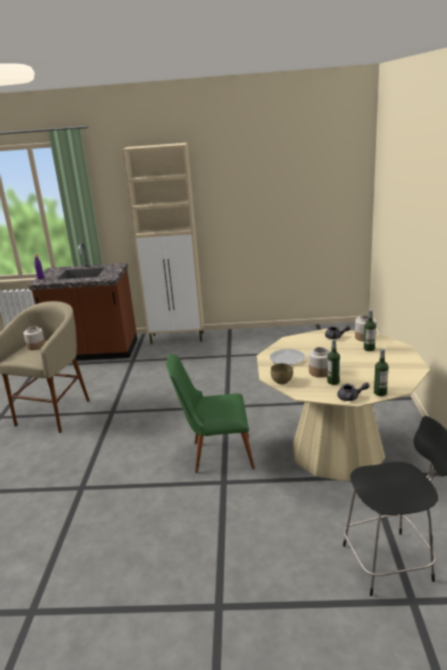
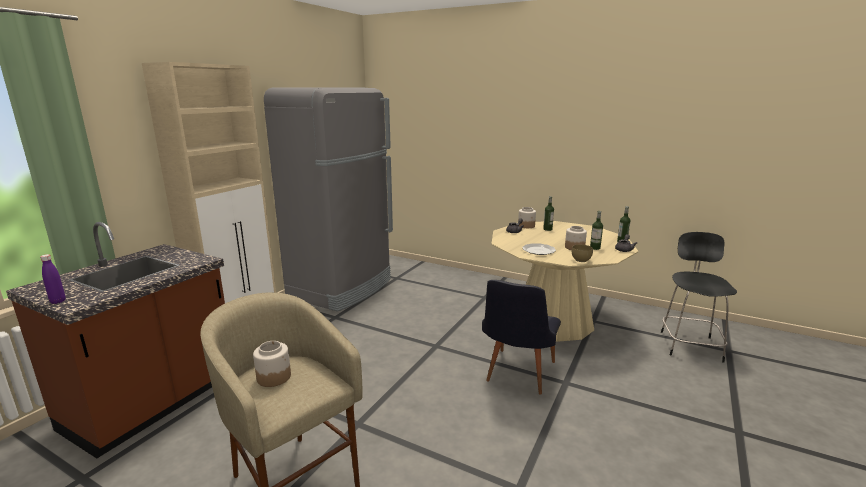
camera: 65 degrees left, 5 degrees down
(215, 454) = (517, 375): green chair -> black chair
(276, 339) = (342, 288): none -> grey fridge

